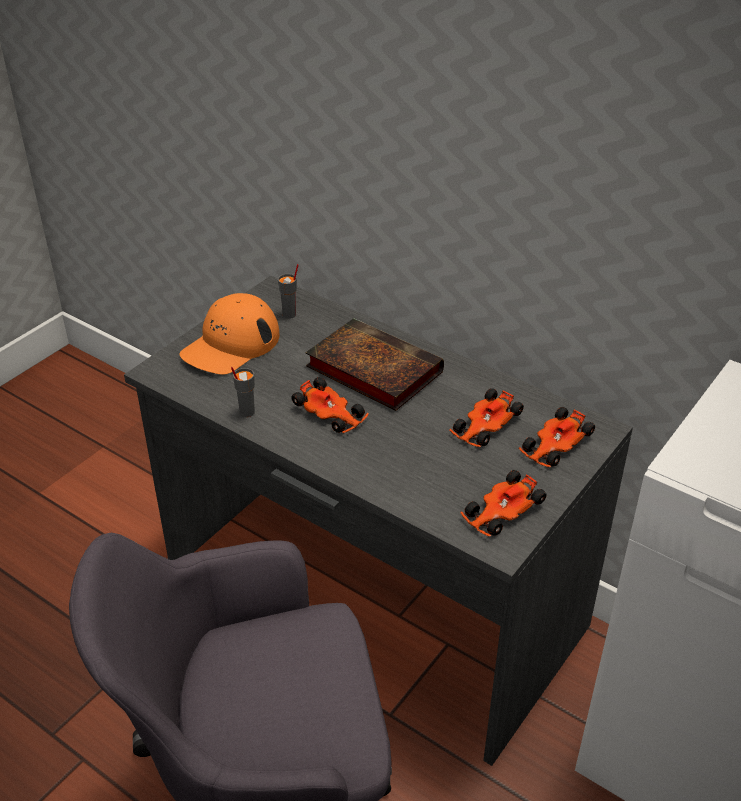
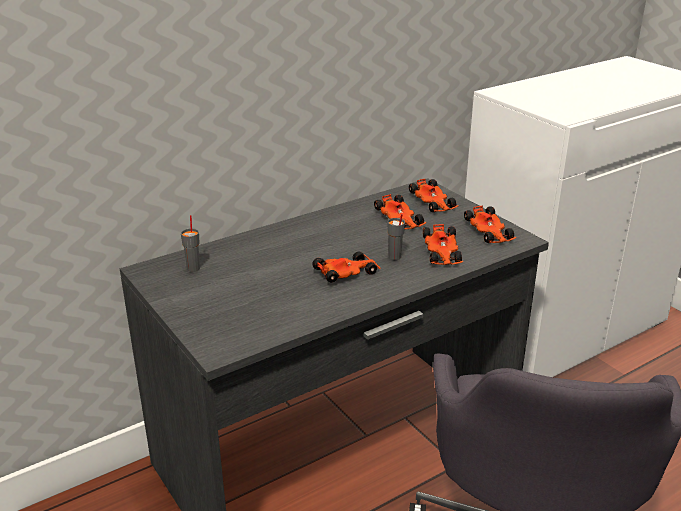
camera: 70 degrees left, 10 degrees down
(231, 344) = (212, 304): orange cap -> none
(246, 412) = (319, 310): grey cup -> grey cup (394, 257)
(370, 369) = (303, 247): book -> none
(418, 477) = (442, 253): none -> toy car

